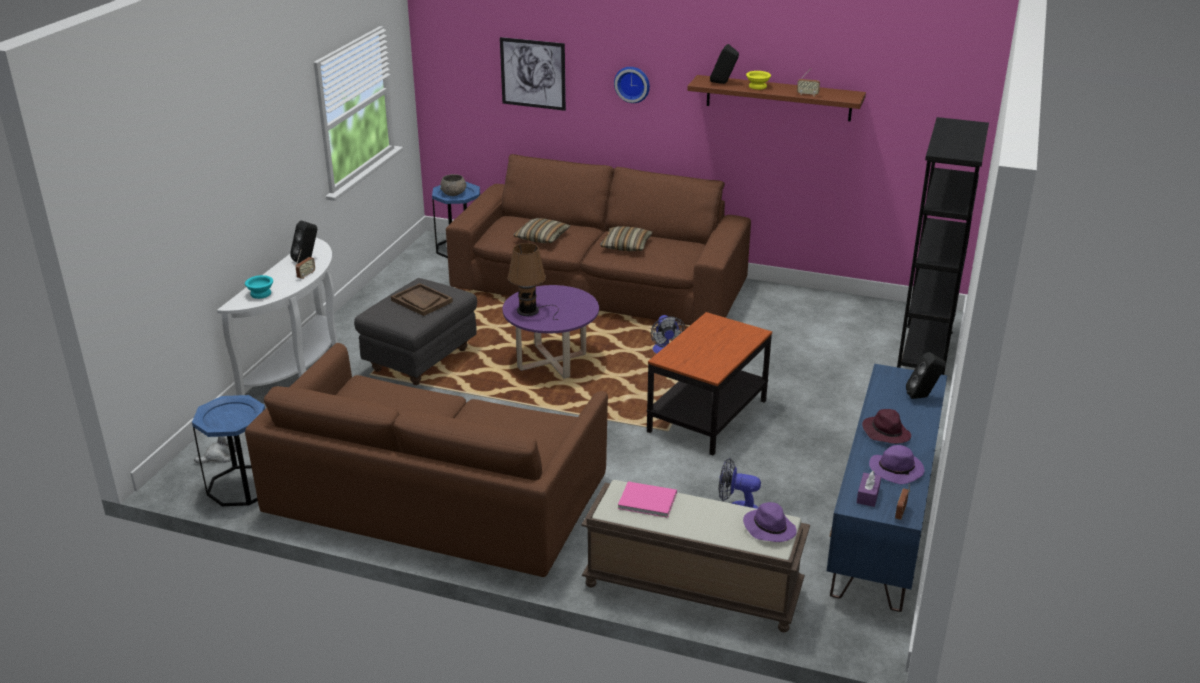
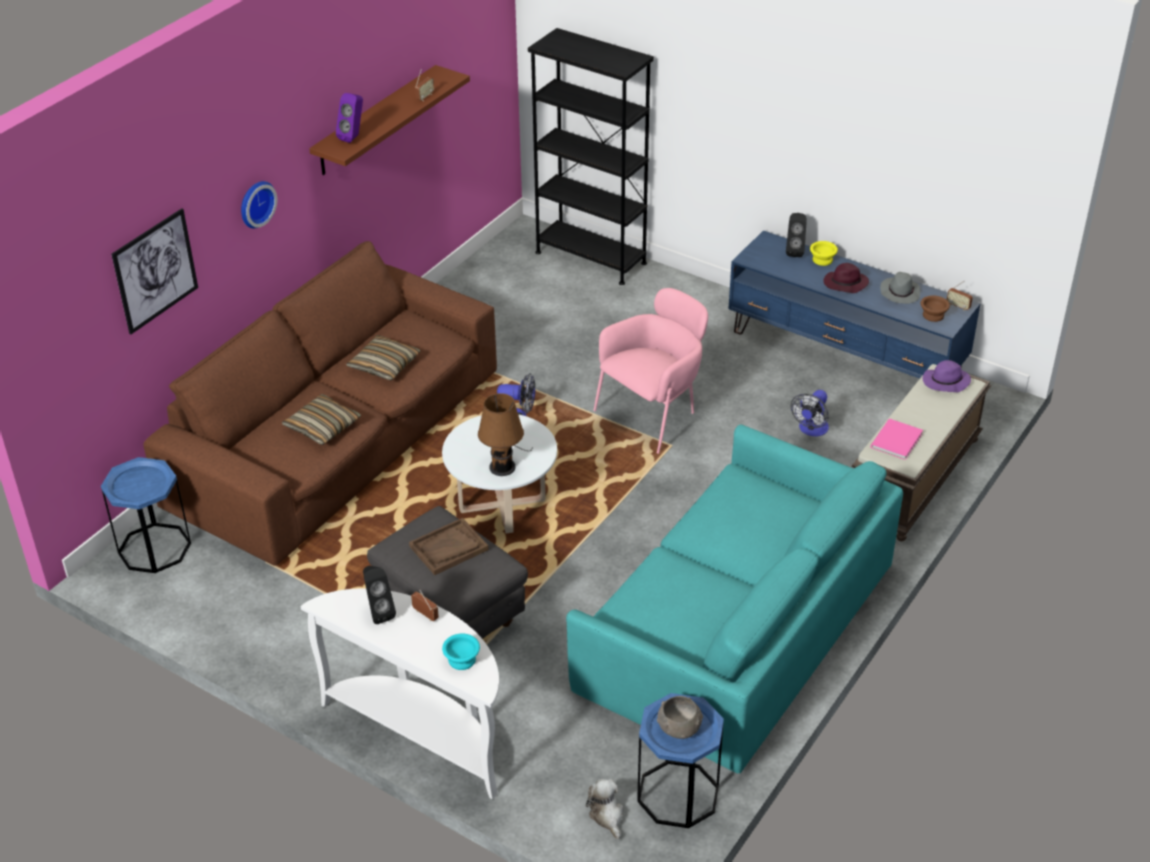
camera: 75 degrees left, 10 degrees up
(436, 494) = (736, 628): brown sofa -> turquoise sofa
(454, 193) = (138, 486): grey bowl -> grey bowl (679, 727)
(552, 362) = (502, 505): purple coffee table -> white coffee table
(708, 416) = (653, 414): side table -> pink armchair
(723, 83) = (353, 137): black speaker -> purple speaker
(757, 87) = (380, 119): yellow bowl -> yellow bowl (823, 260)
(868, 495) = (932, 315): purple tissue box -> brown bowl
(897, 470) = (899, 293): purple hat -> grey hat

